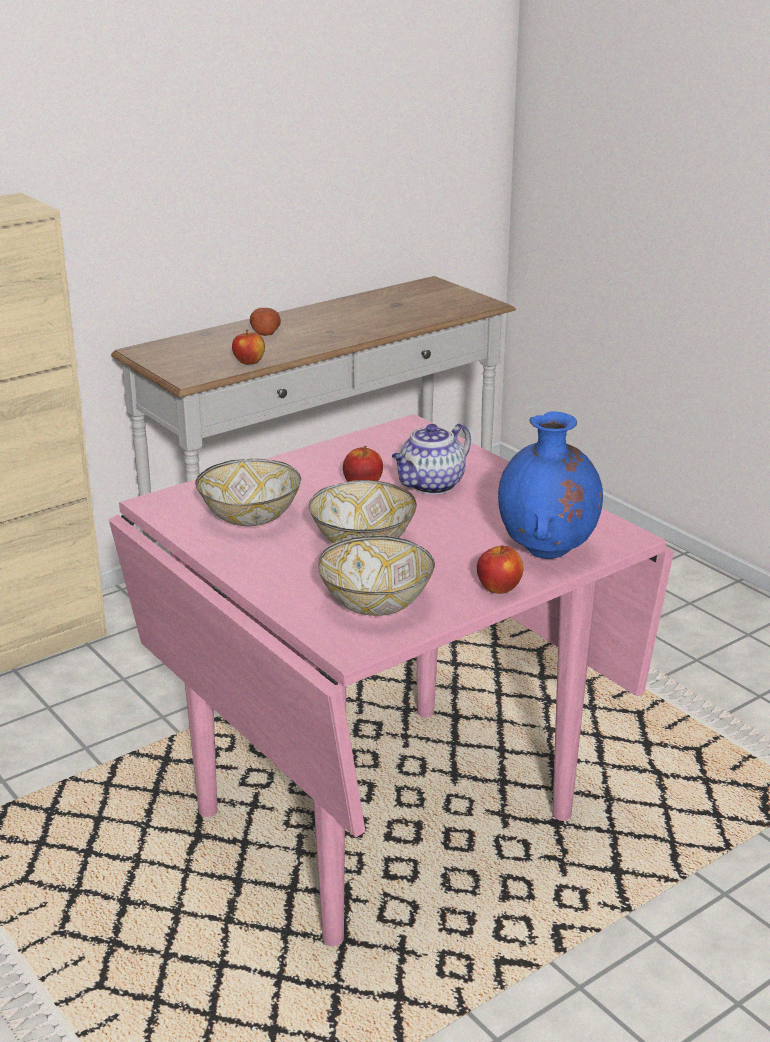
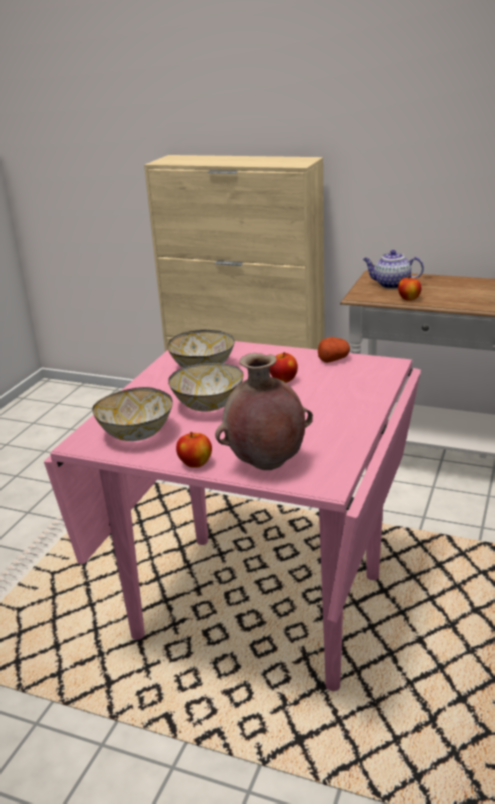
camera: 60 degrees right, 0 degrees up
(265, 332) = (460, 286): potato -> potato (333, 359)
(431, 485) = (312, 398): teapot -> teapot (391, 285)
(547, 552) = (265, 464): blue vase -> brown vase

